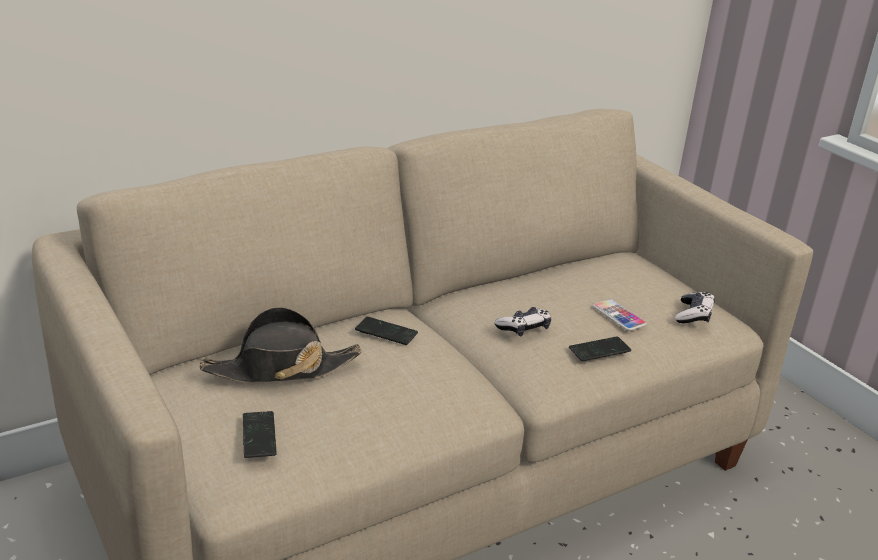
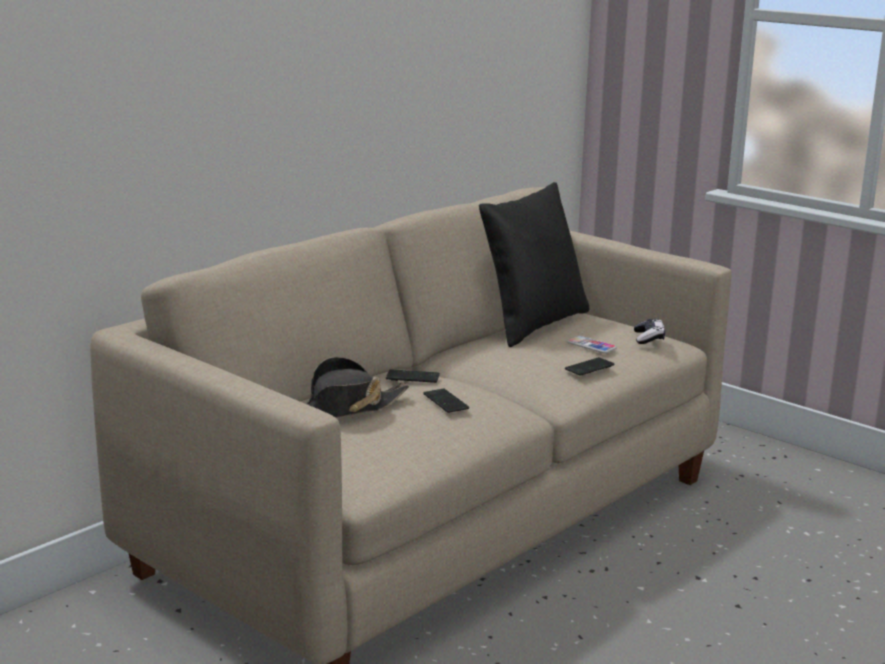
camera: 15 degrees left, 10 degrees down
(259, 436) = (358, 450): phone -> phone (445, 402)
(524, 328) = (521, 362): game controller -> none
(570, 271) = (533, 325): none -> black pillow

